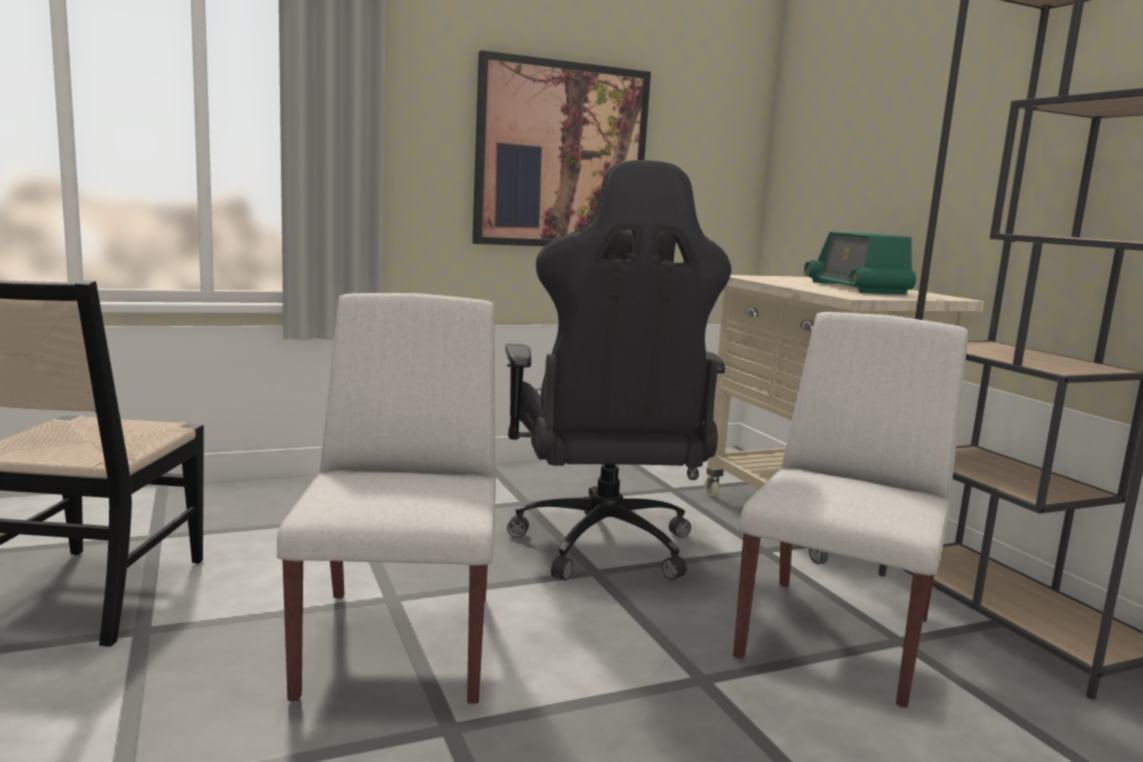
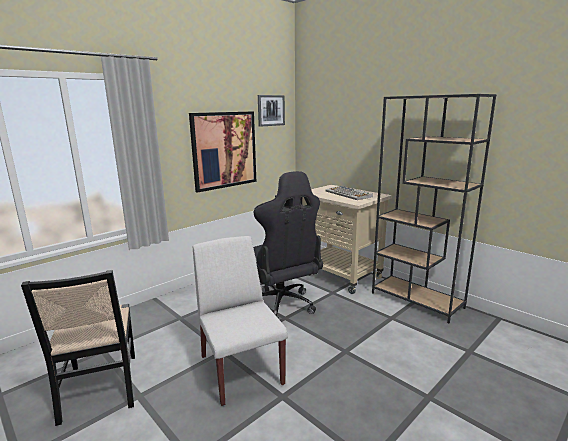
camera: 20 degrees left, 5 degrees up
(701, 79) = (270, 110): none -> picture
(835, 637) = (373, 322): white chair -> none
(856, 288) = (348, 194): radio -> keyboard

